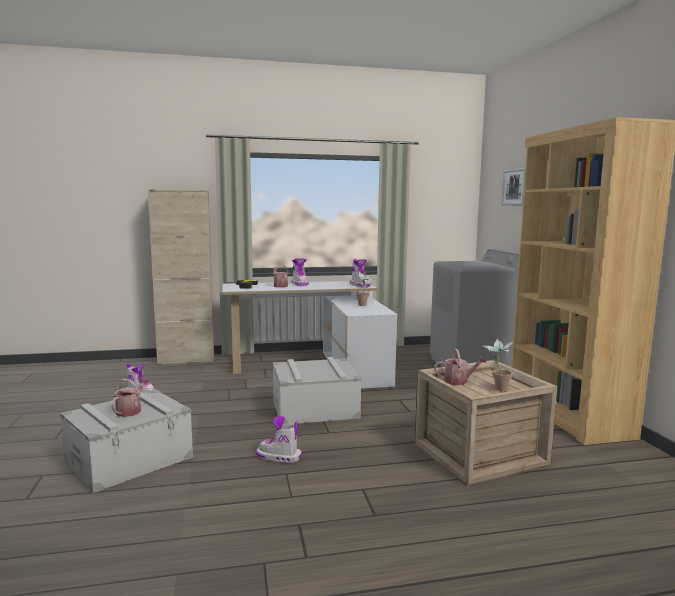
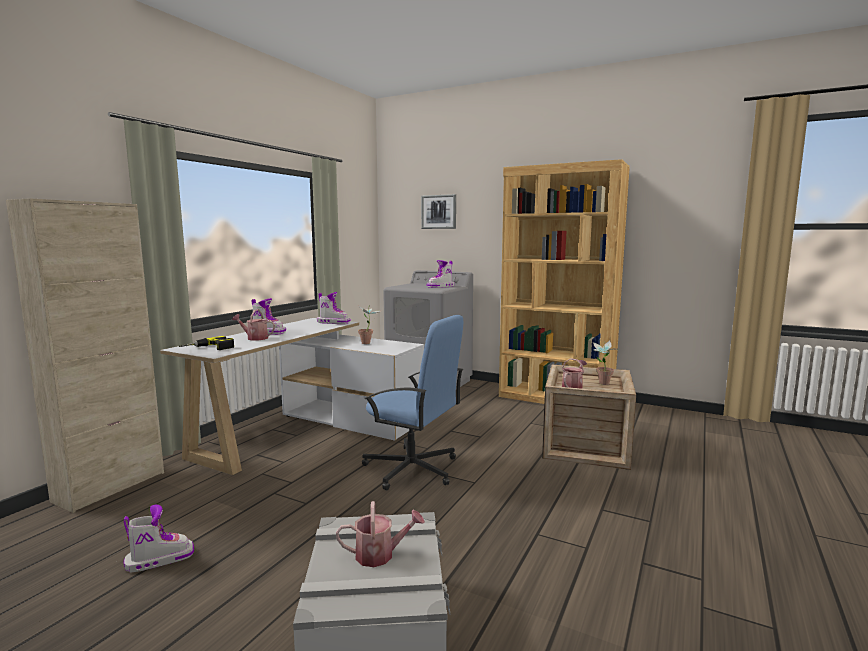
camera: 50 degrees left, 0 degrees up
(130, 410) = (380, 554): watering can -> watering can turned 120 degrees clockwise
(278, 457) = (497, 525): boot -> boot (441, 286)
(315, 409) = (412, 469): grey storage box -> blue office chair

